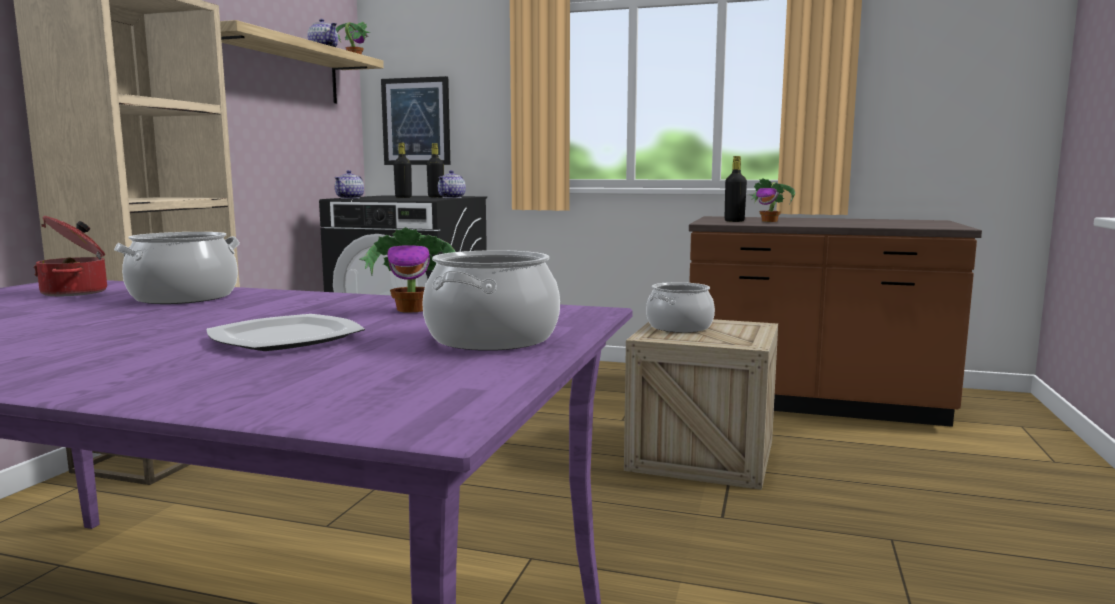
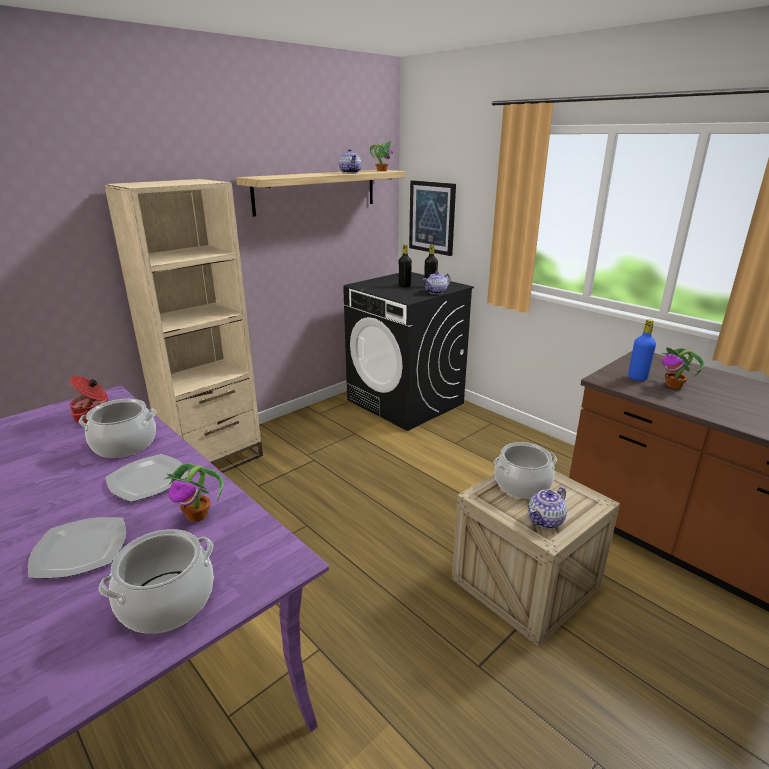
camera: 30 degrees right, 15 degrees up
(283, 305) = (148, 479): none -> plate
(350, 198) = (365, 285): teapot -> teapot (546, 520)
(734, 221) = (637, 378): black bottle -> blue bottle

